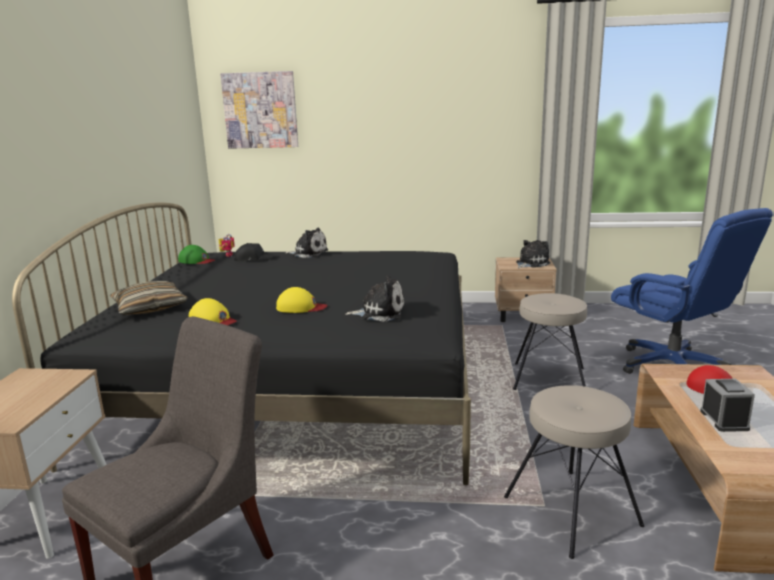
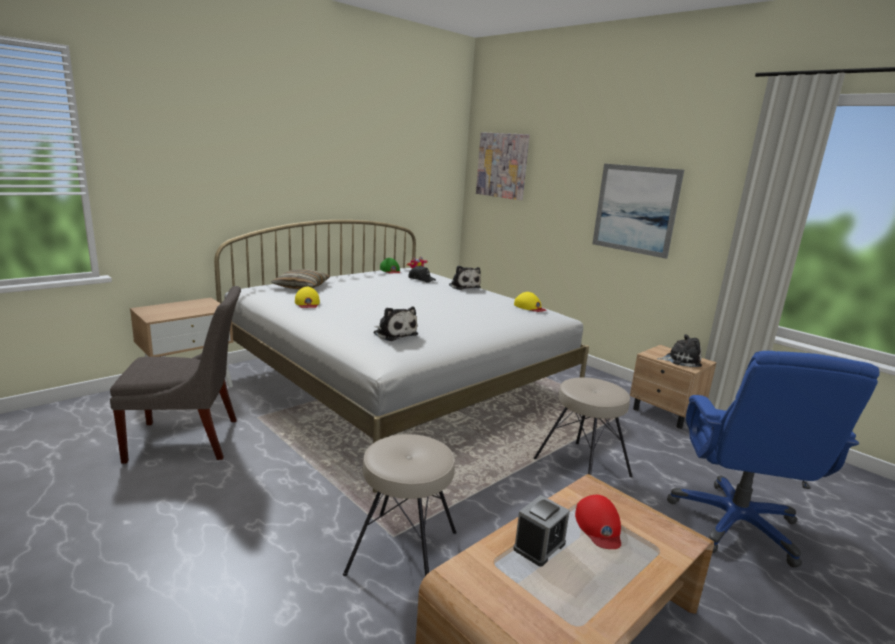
camera: 40 degrees right, 0 degrees up
(298, 386) = (398, 383): black bed -> white bed
(301, 307) = (363, 313): yellow cap -> yellow cap (529, 307)
(438, 136) = (635, 209): none -> picture

